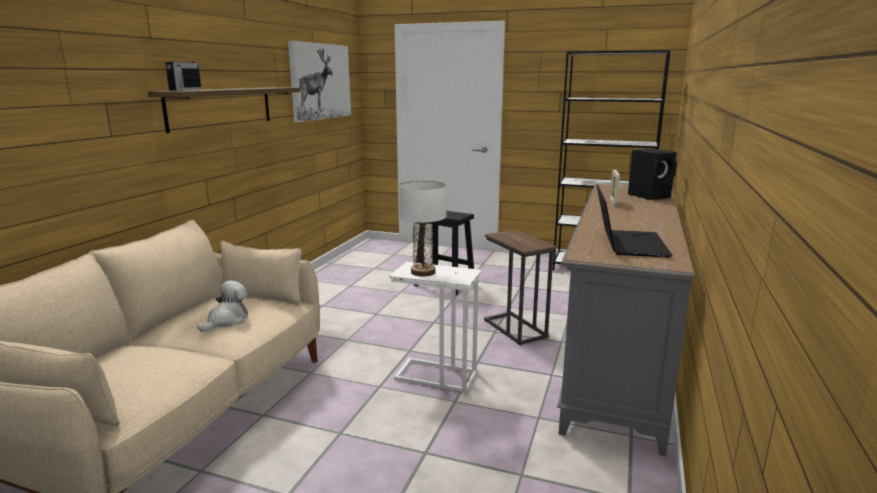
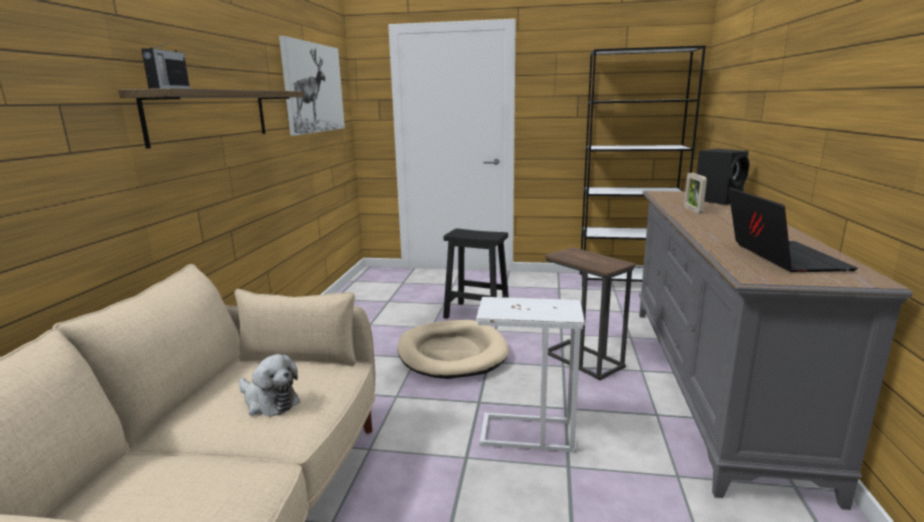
camera: 10 degrees left, 0 degrees up
(227, 321) = (269, 401): plush toy -> plush toy turned 105 degrees clockwise
(407, 313) = (452, 353): none -> beige dog bed
(422, 272) = (514, 309): table lamp -> none

